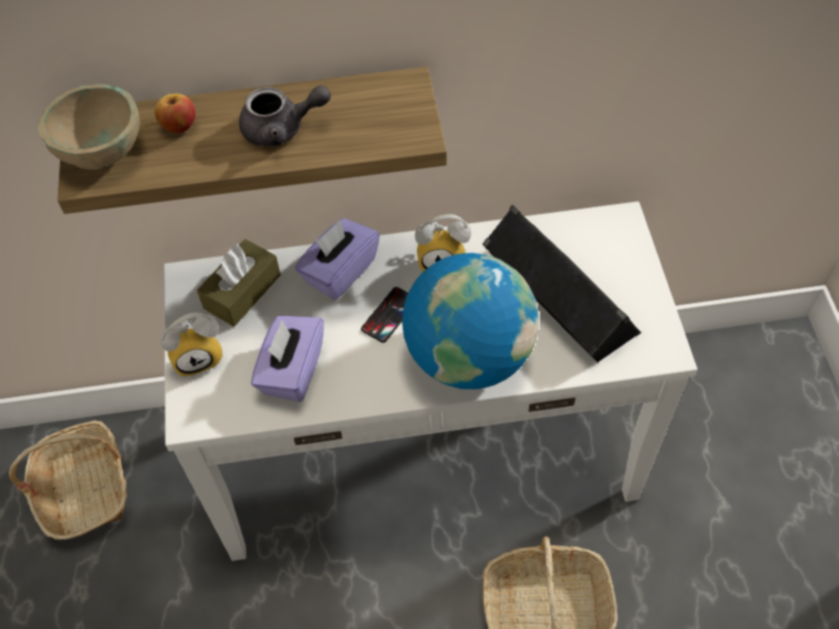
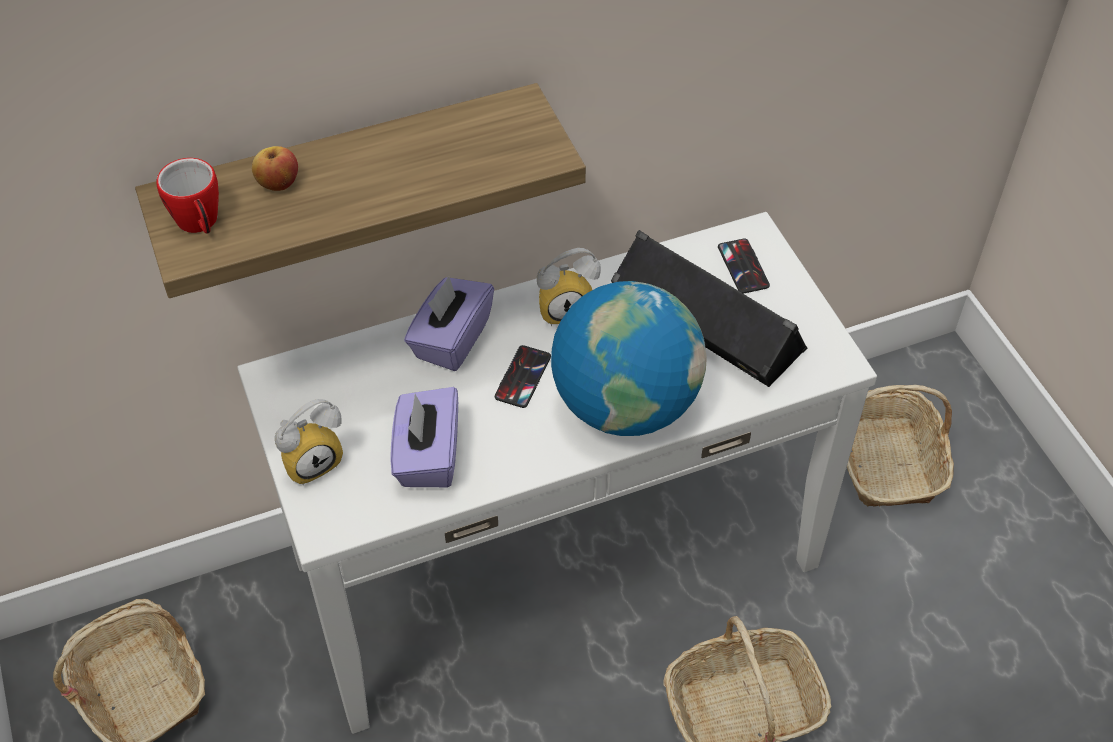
camera: 15 degrees left, 5 degrees down
(103, 153) = (200, 224): beige bowl -> mug
(242, 291) = (342, 380): brown tissue box -> none
(282, 129) = (397, 169): grey teapot -> none
(604, 248) = (743, 266): none -> phone
(720, 418) = (886, 460): none -> basket

